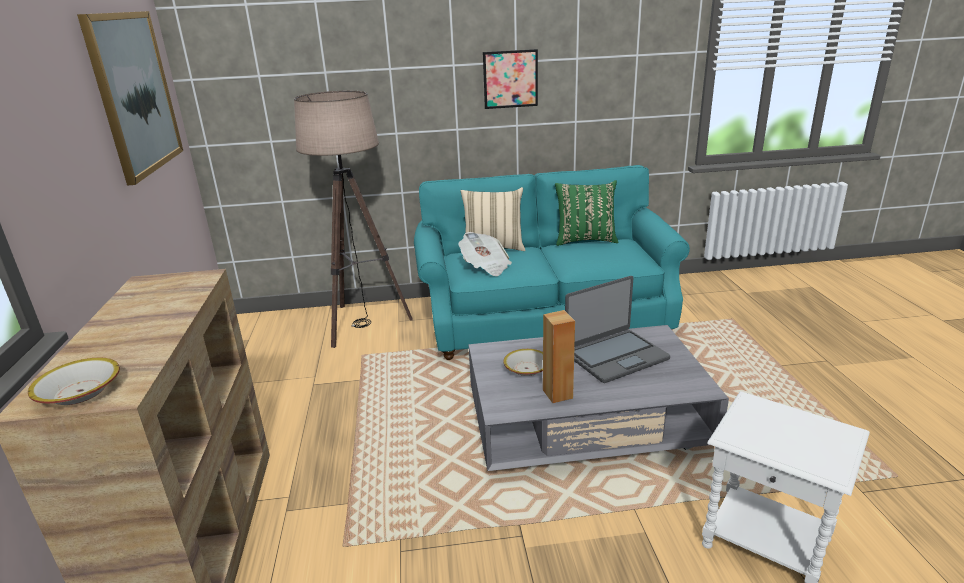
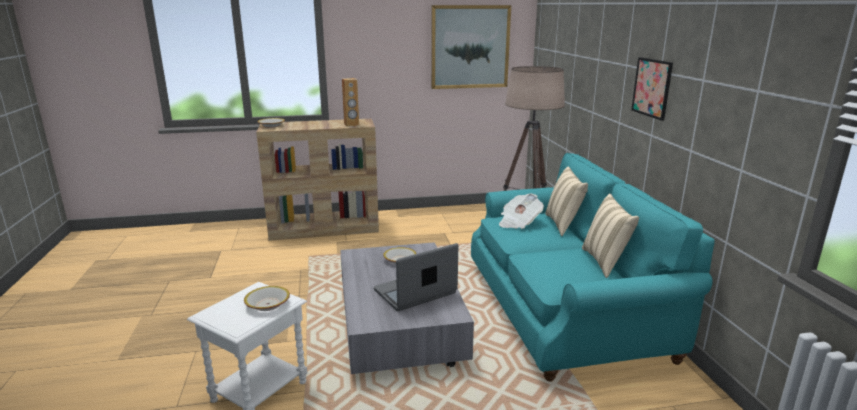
camera: 85 degrees right, 5 degrees down
(558, 394) = (367, 270): brown speaker -> brown speaker (351, 125)
(585, 240) = (605, 262): green pillow -> beige pillow
(615, 356) = (415, 292): laptop -> laptop turned 90 degrees clockwise
(773, 417) = (268, 304): none -> bowl

